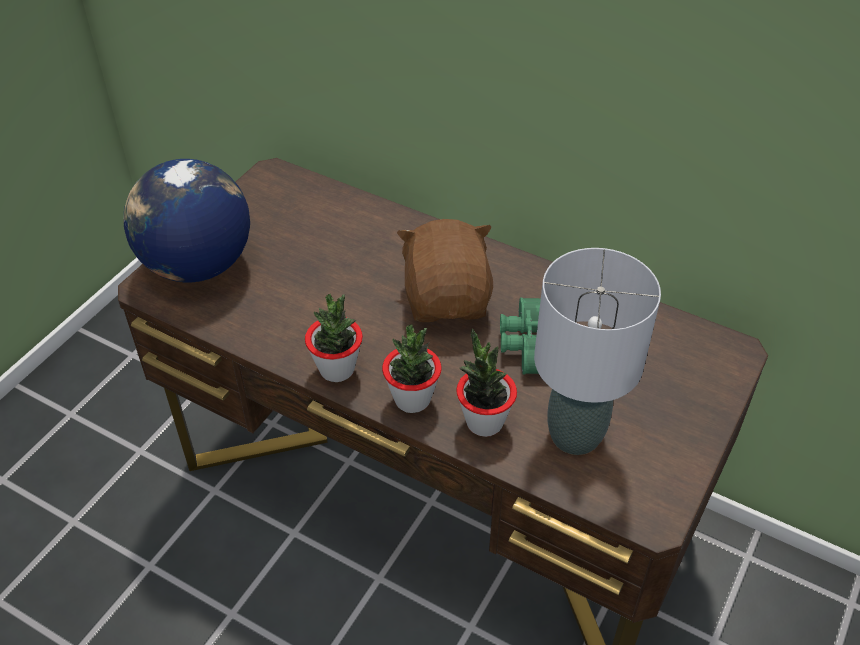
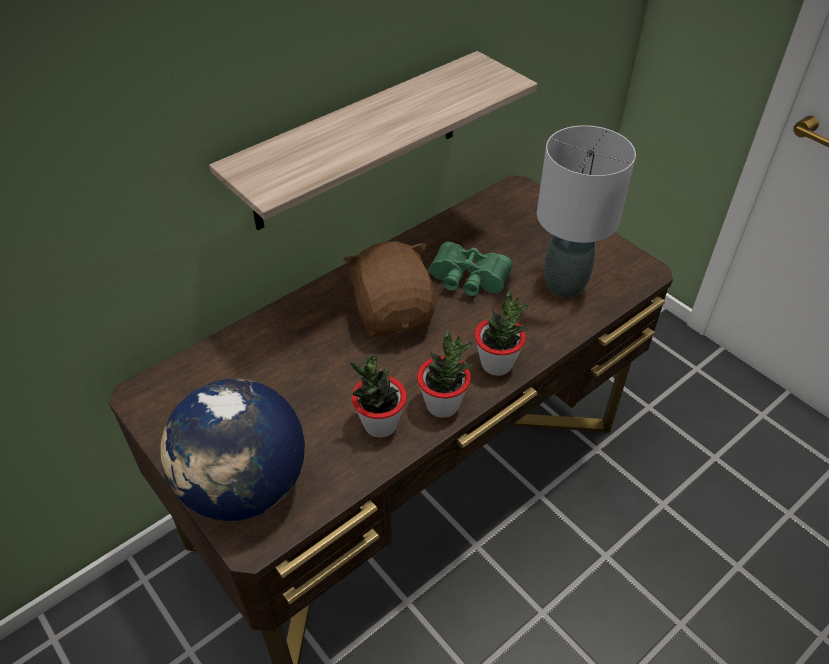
camera: 70 degrees left, 0 degrees up
(447, 299) = (394, 313): brown plush toy -> brown plush toy turned 60 degrees clockwise
(484, 422) = (535, 328): potted plant -> potted plant (380, 424)
(552, 133) = (357, 142): none -> shelf

